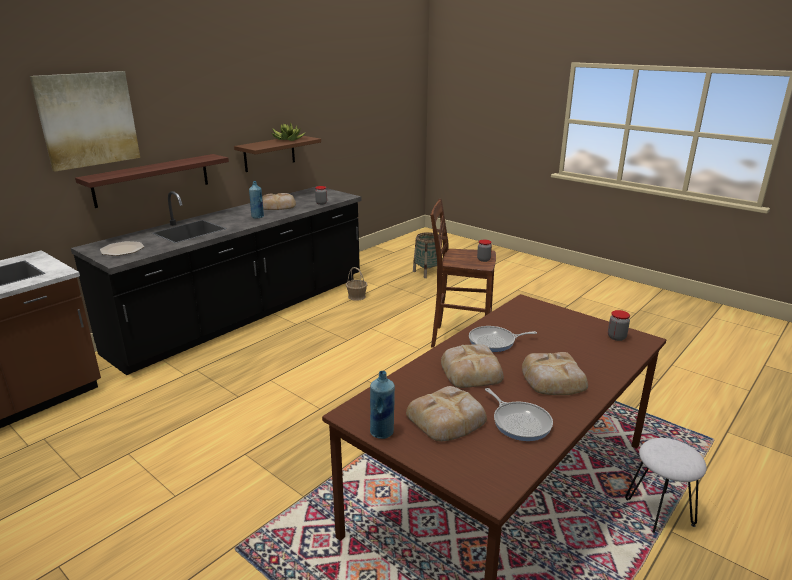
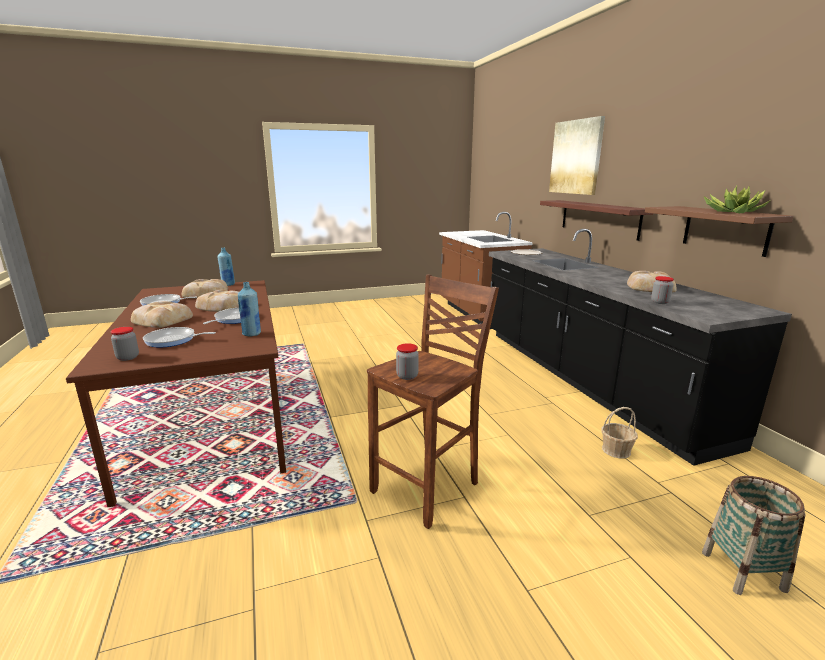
camera: 120 degrees right, 5 degrees down
(257, 217) = (600, 279): blue bottle -> blue bottle (252, 334)
(571, 340) = (173, 340): none -> frying pan
(659, 513) = (73, 467): white stool -> none

